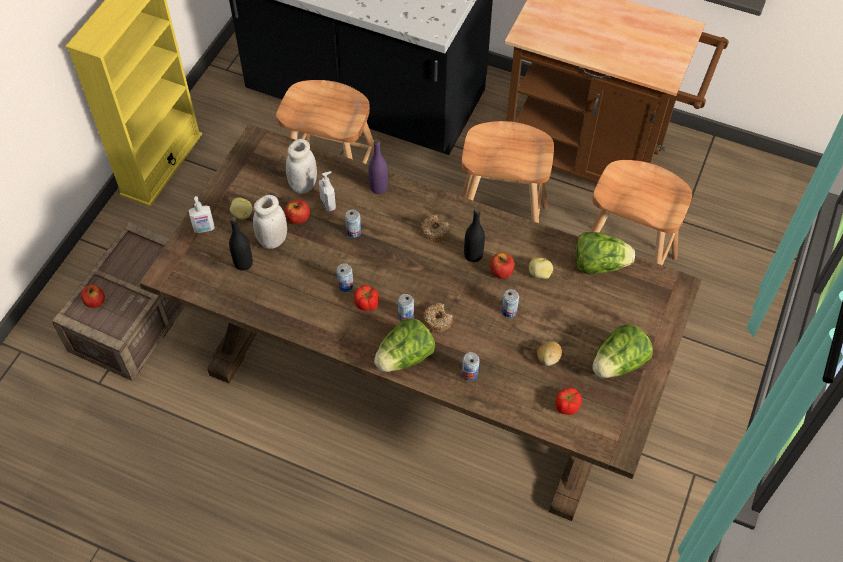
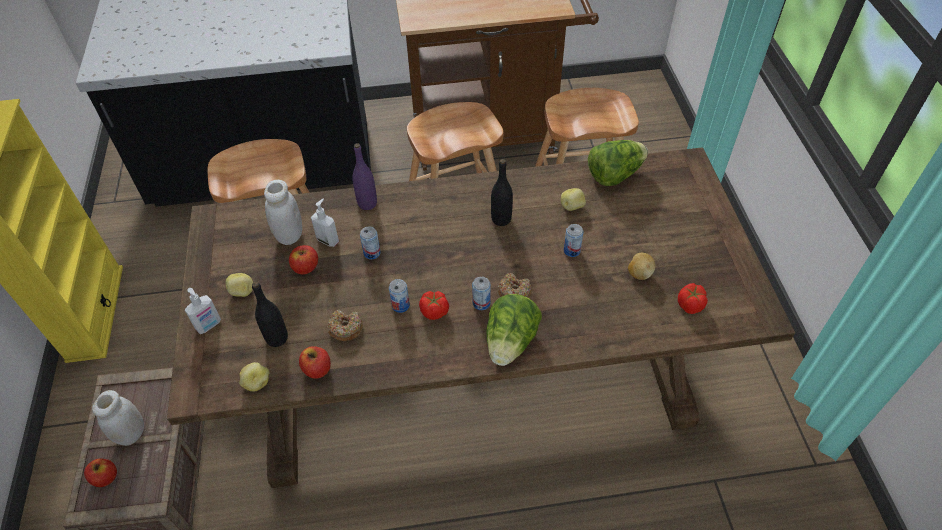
camera: 30 degrees left, 5 degrees down
(210, 289) = (256, 383): none -> potato
(273, 240) = (293, 300): white jar -> white jar (131, 433)
(434, 231) = (449, 216): donut -> donut (345, 328)
(469, 373) = (582, 324): can -> none
(501, 272) = (537, 221): apple -> apple (317, 369)
(618, 364) = (700, 246): lettuce -> none

